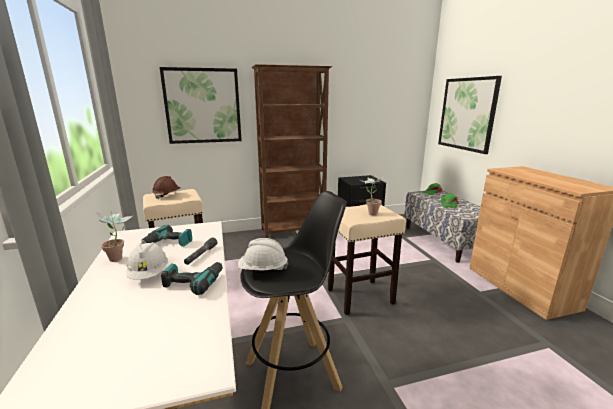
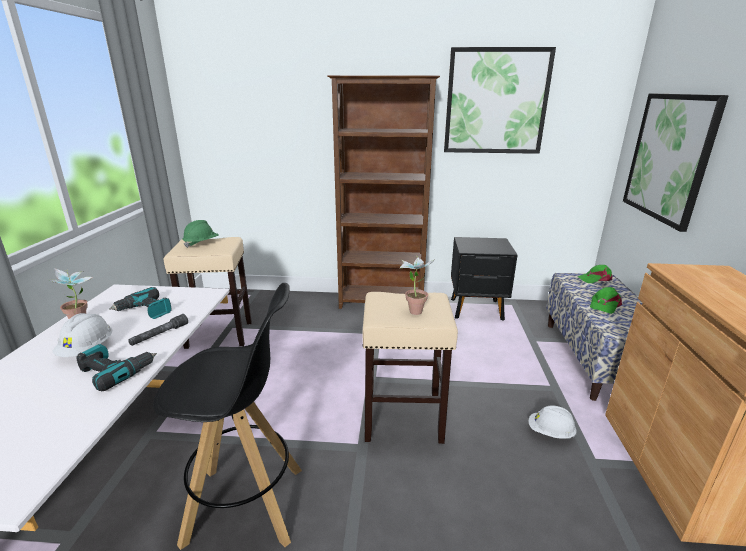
camera: 20 degrees right, 5 degrees up
(167, 195) = (201, 243): brown hard hat -> green hard hat
(203, 106) = (272, 129): picture -> picture (496, 102)
(263, 270) = (189, 374): white hard hat -> white hard hat (550, 432)

